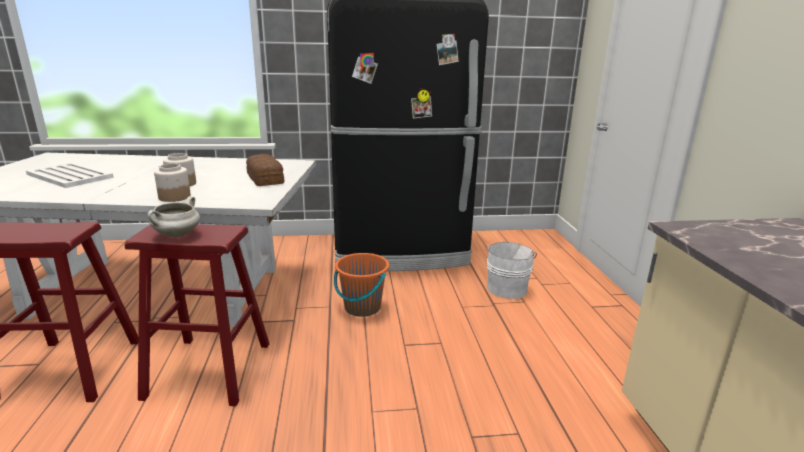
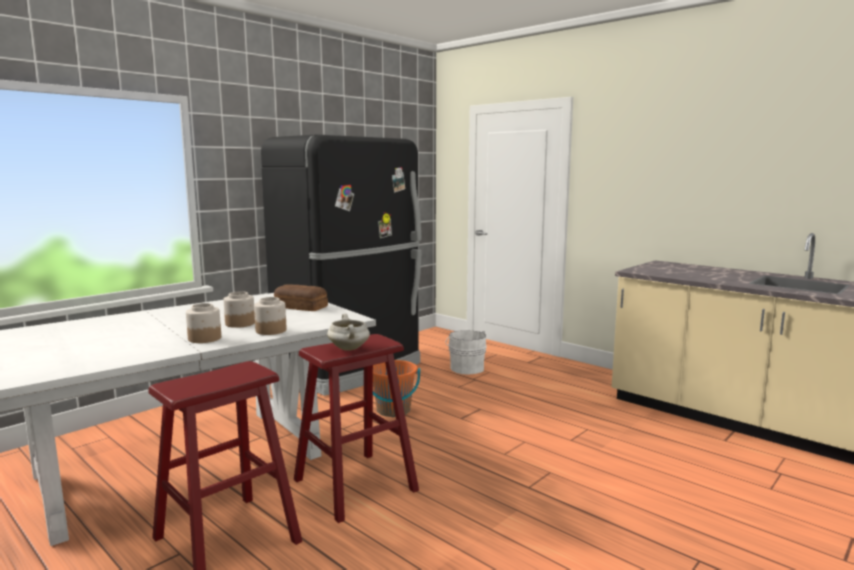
camera: 40 degrees left, 10 degrees down
(69, 176) = (86, 344): white tray -> none
(122, 191) = (204, 338): none -> jar

